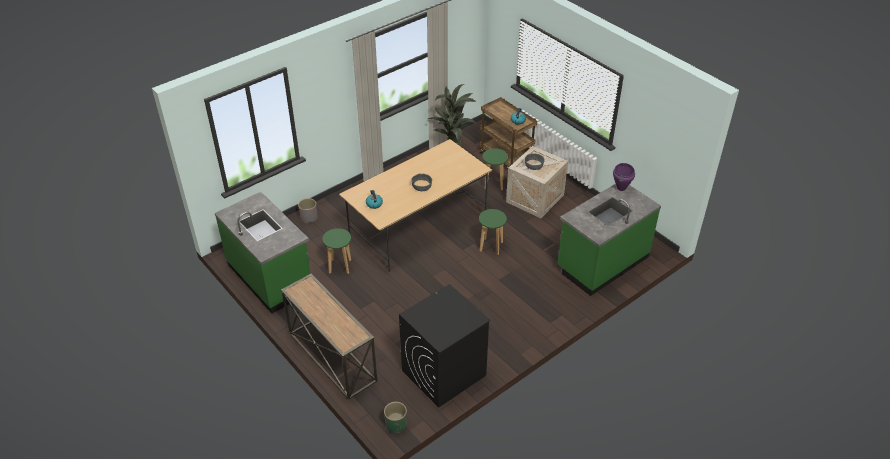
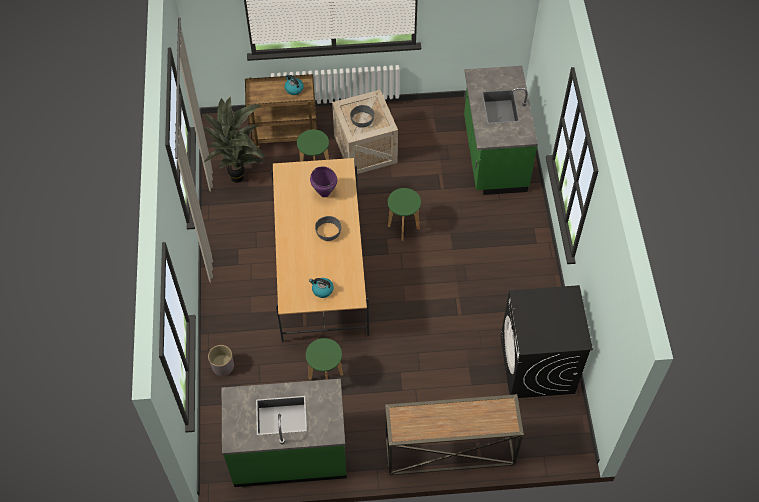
camera: 55 degrees left, 15 degrees up
(396, 424) = (571, 440): green planter -> none
(621, 188) = (475, 77): purple cooking pot -> purple cooking pot (324, 192)

